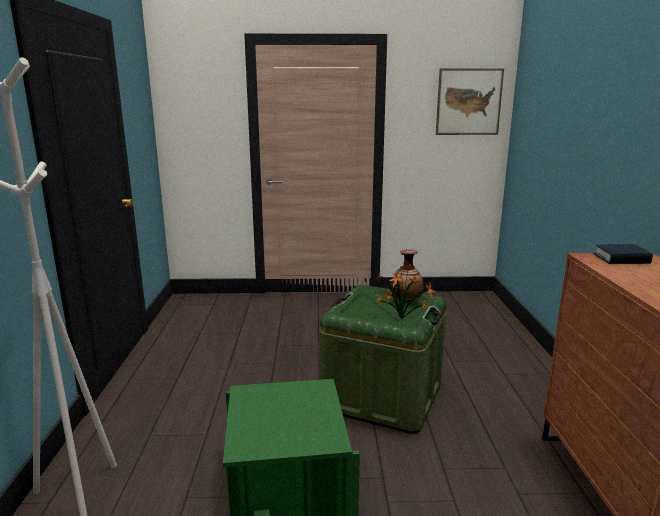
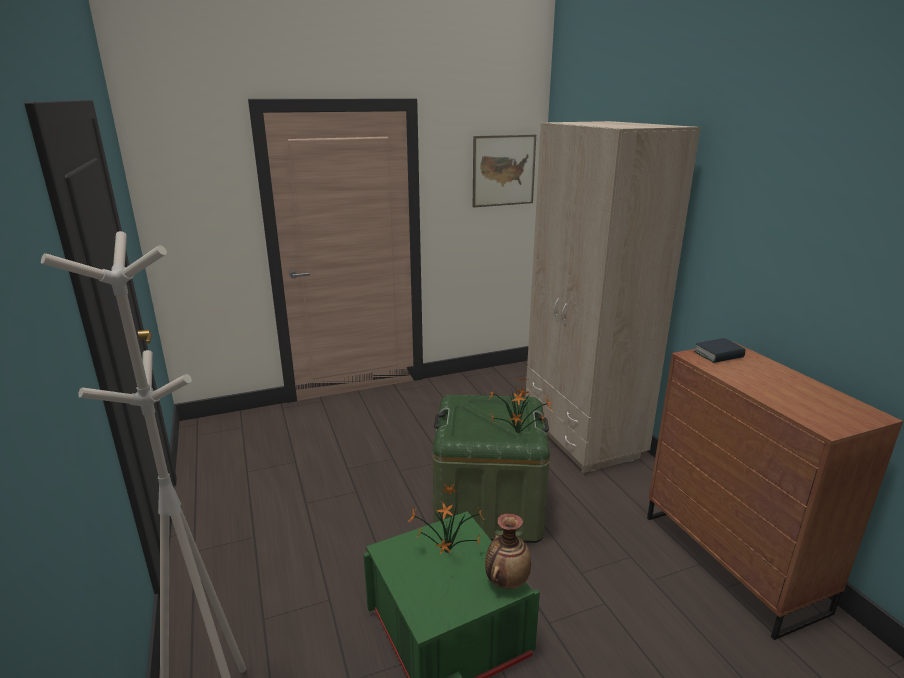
camera: 20 degrees left, 5 degrees up
(292, 404) = (445, 552): none -> potted plant
(406, 301) = (506, 409): vase -> vase (506, 581)
(508, 359) = (582, 437): none -> beige wardrobe

